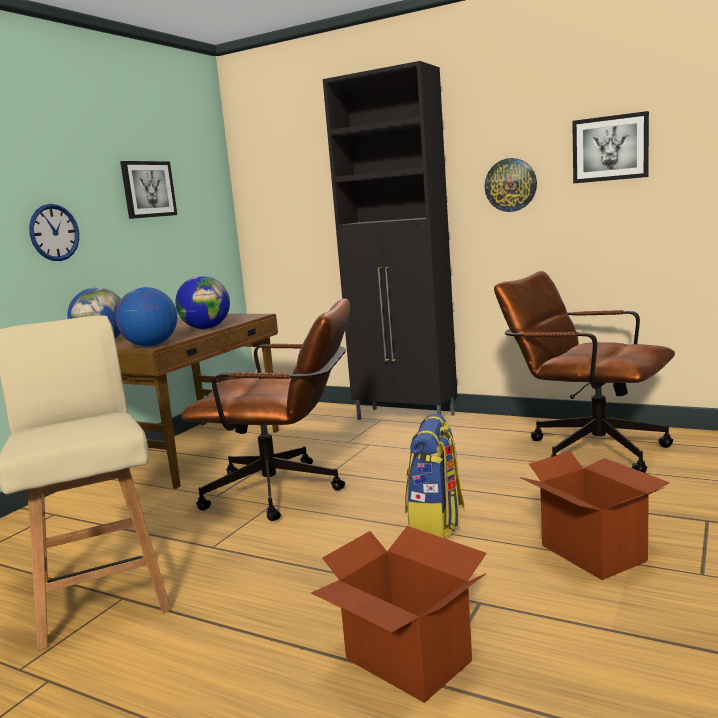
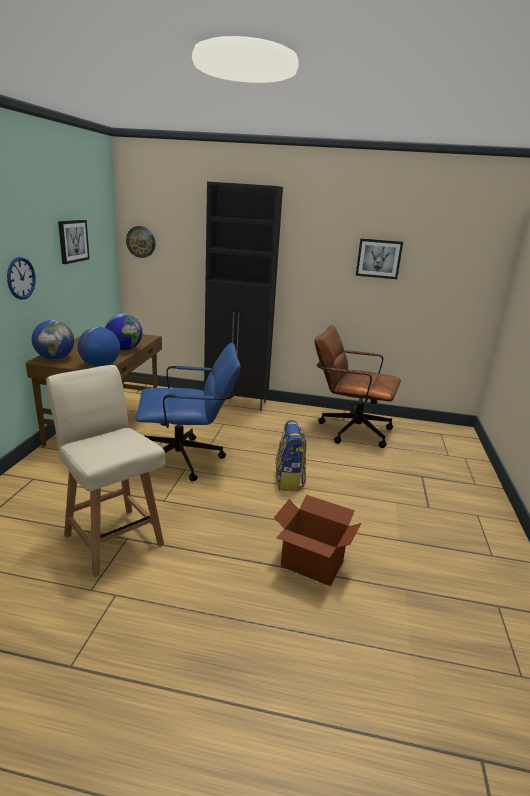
camera: 20 degrees left, 10 degrees up
(285, 491) = (188, 459): brown office chair -> blue office chair
(510, 185) = (317, 269): wall clock -> wall clock (141, 242)
(594, 552) = (376, 497): cardboard box -> none

